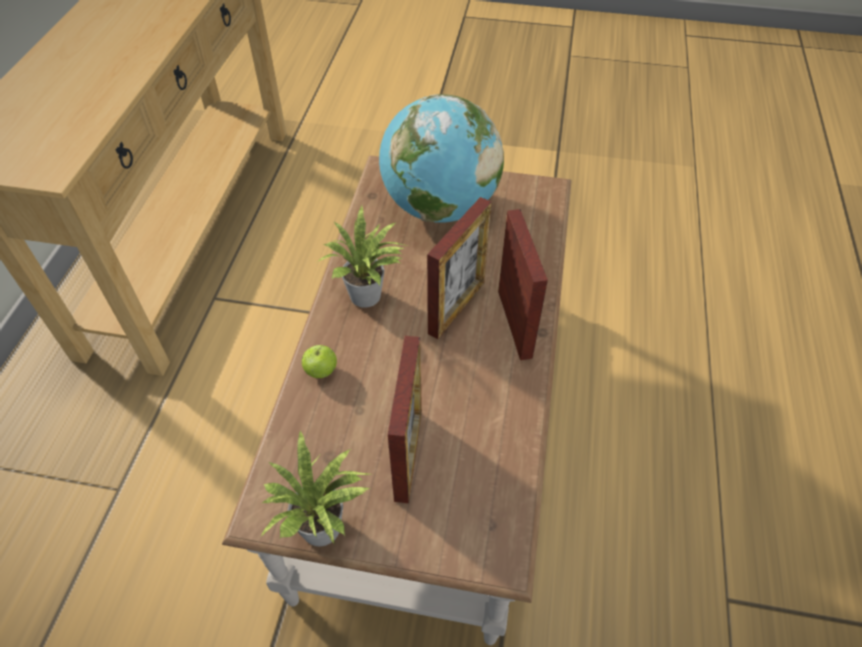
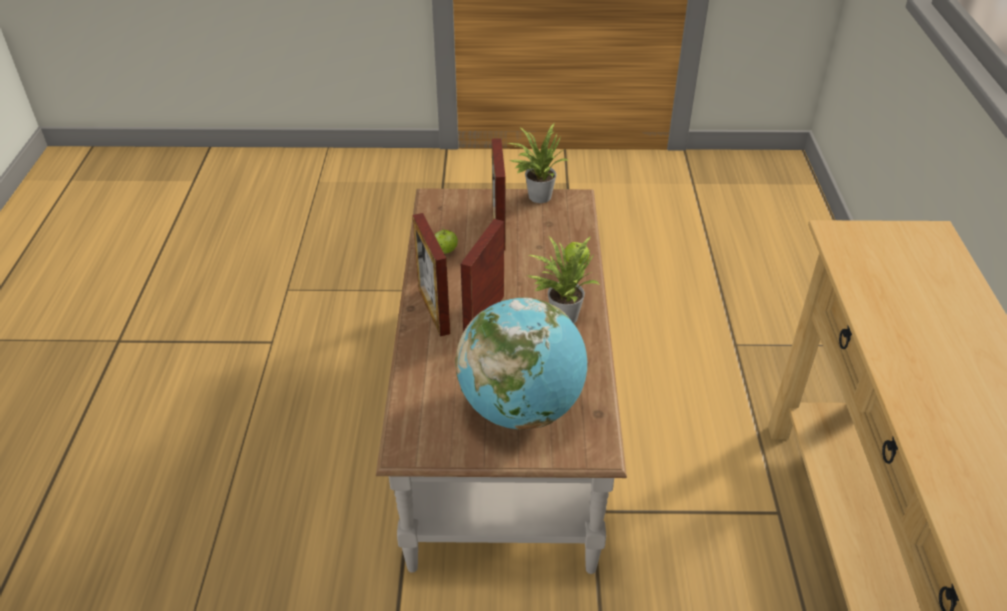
camera: 170 degrees right, 10 degrees down
(492, 421) = (445, 251): none -> apple

